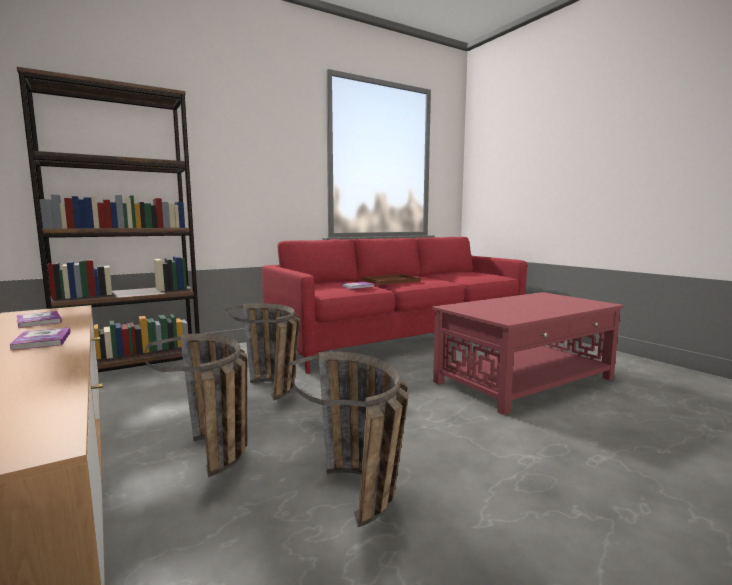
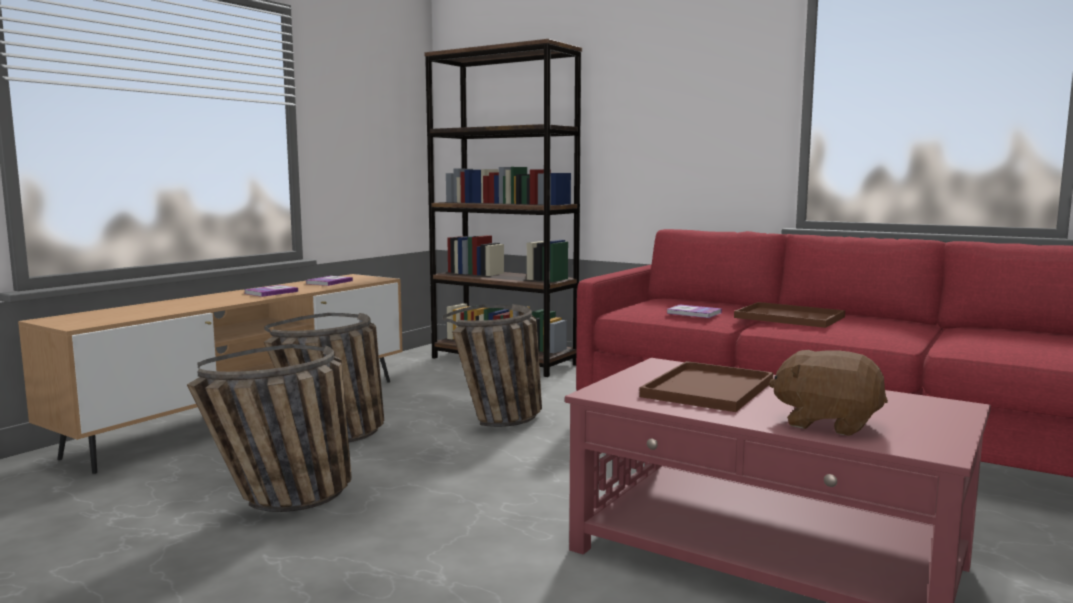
camera: 65 degrees right, 0 degrees up
(504, 308) = (708, 388): none -> brown tray
(568, 306) = (827, 423): none -> brown plush toy

